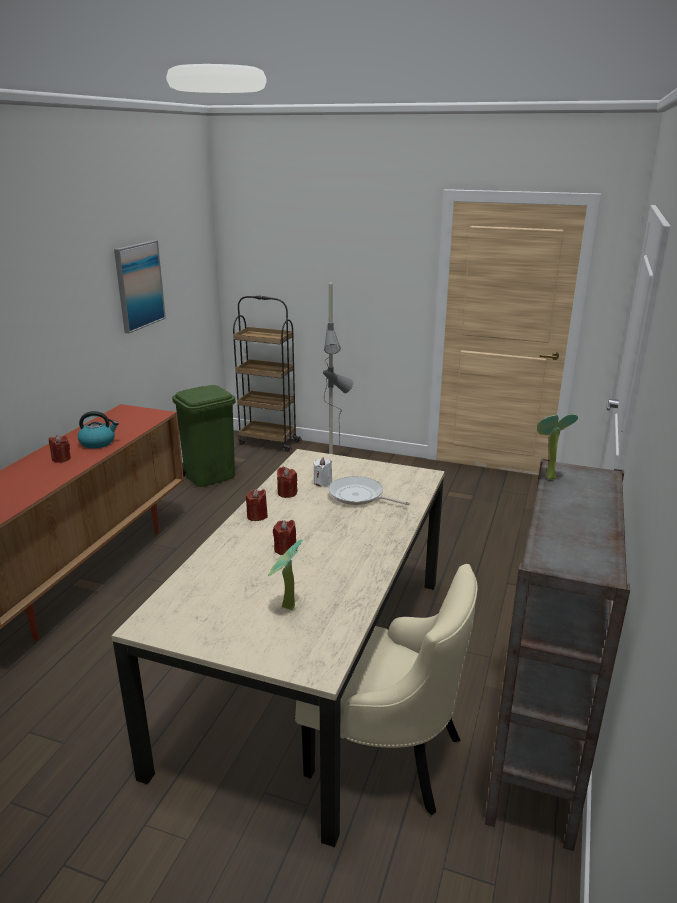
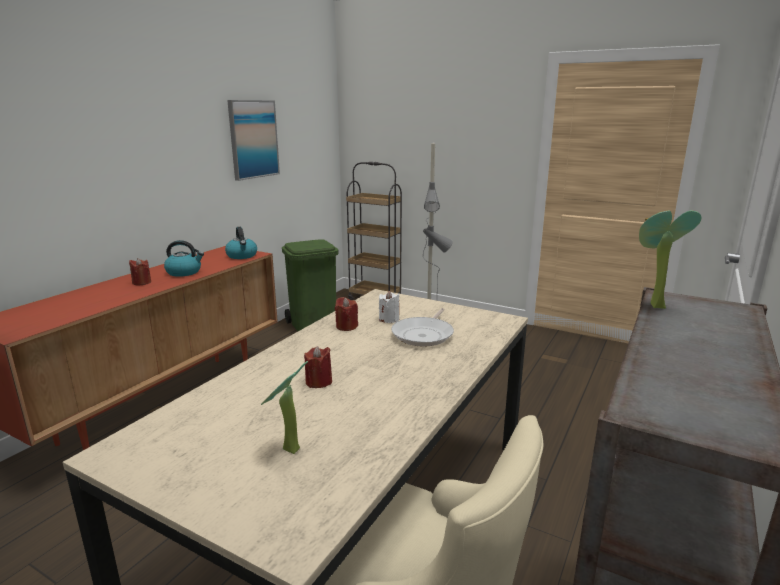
camera: 10 degrees right, 5 degrees down
(147, 417) = (242, 256): none -> kettle
(257, 516) = (304, 346): red candle -> none
(359, 496) = (424, 334): frying pan -> frying pan turned 105 degrees counterclockwise

